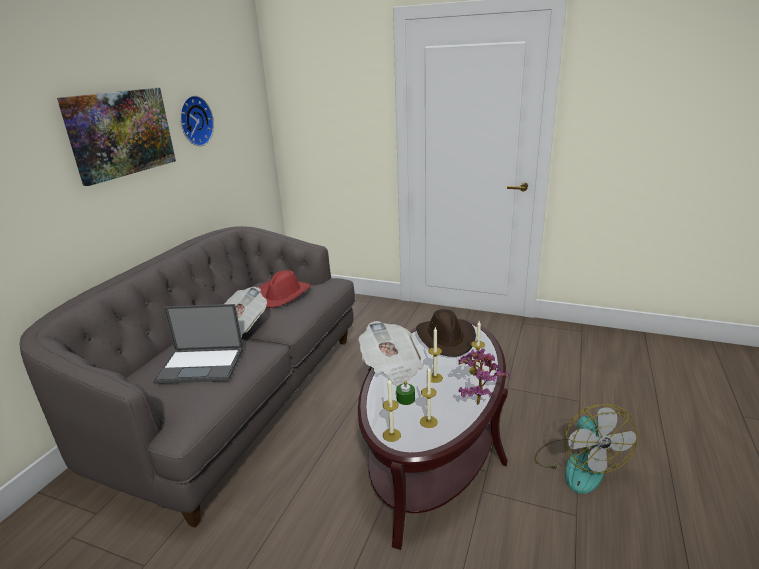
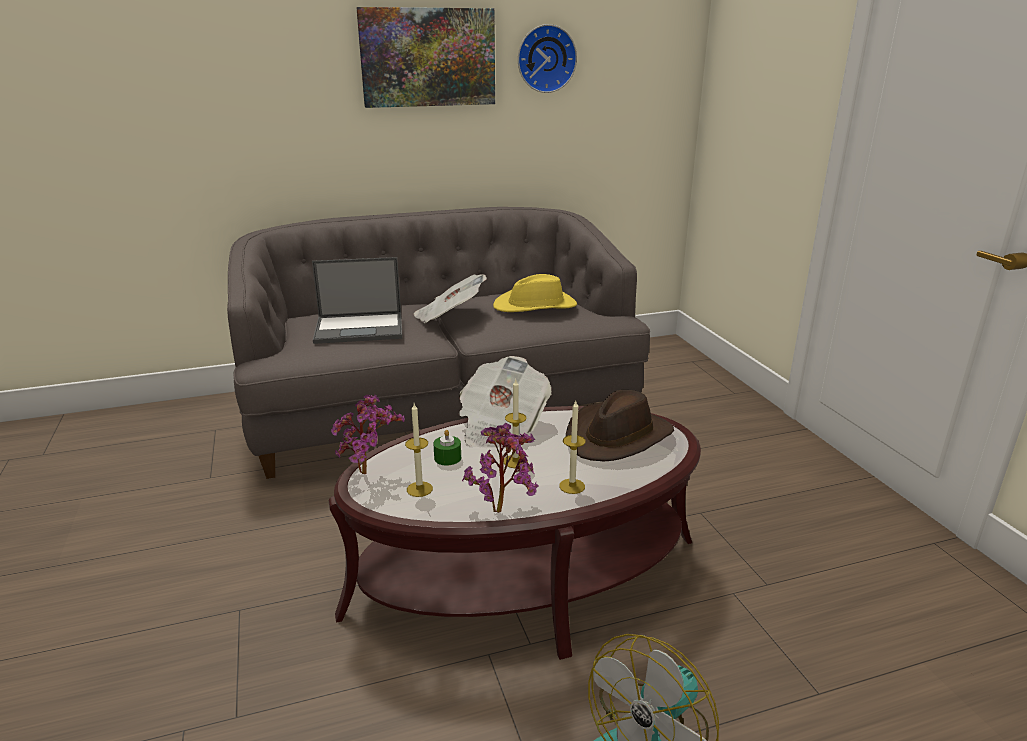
camera: 50 degrees right, 0 degrees up
(202, 365) = (360, 328): laptop -> laptop turned 60 degrees counterclockwise
(283, 295) = (536, 306): red hat -> yellow hat
(391, 435) = (369, 474): candle -> potted plant

